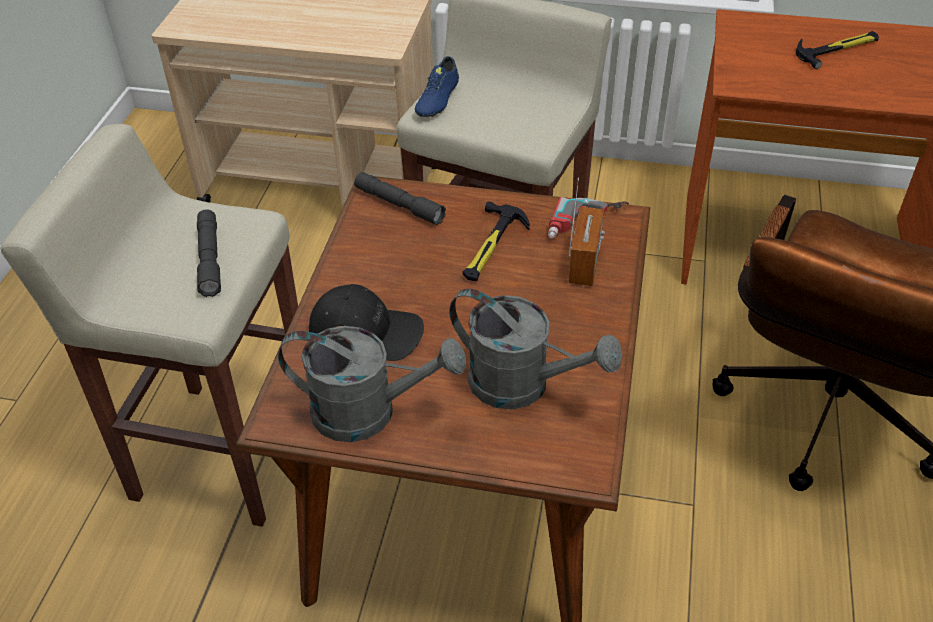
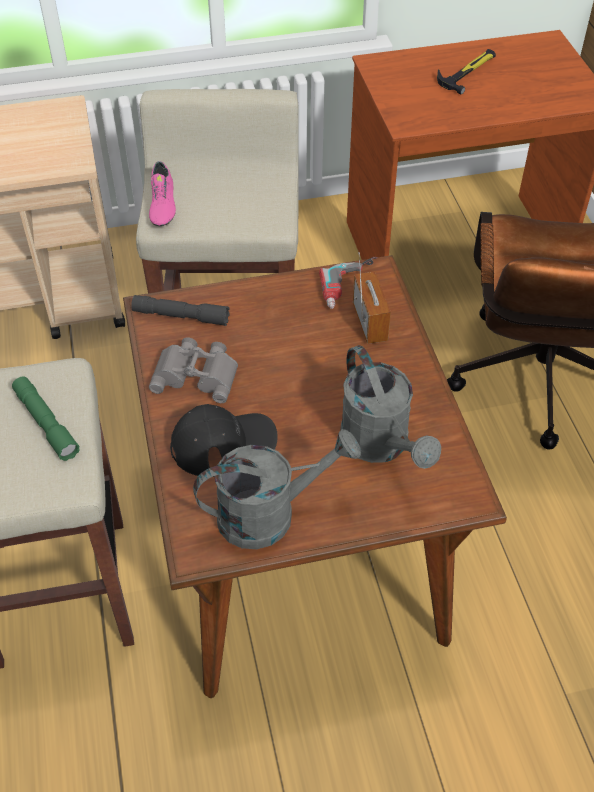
camera: 25 degrees left, 5 degrees up
(210, 259) = (46, 423): grey flashlight -> green flashlight
(381, 261) = (197, 374): none -> grey binoculars
(437, 100) = (162, 206): blue shoe -> pink shoe
(491, 246) = (284, 330): hammer -> none
(523, 385) = (381, 446): grey watering can -> grey watering can turned 60 degrees clockwise

